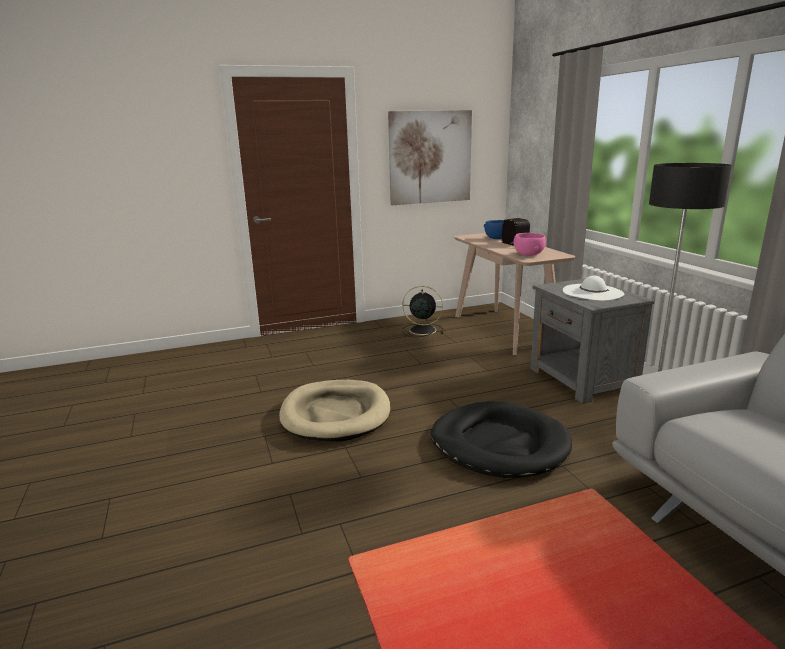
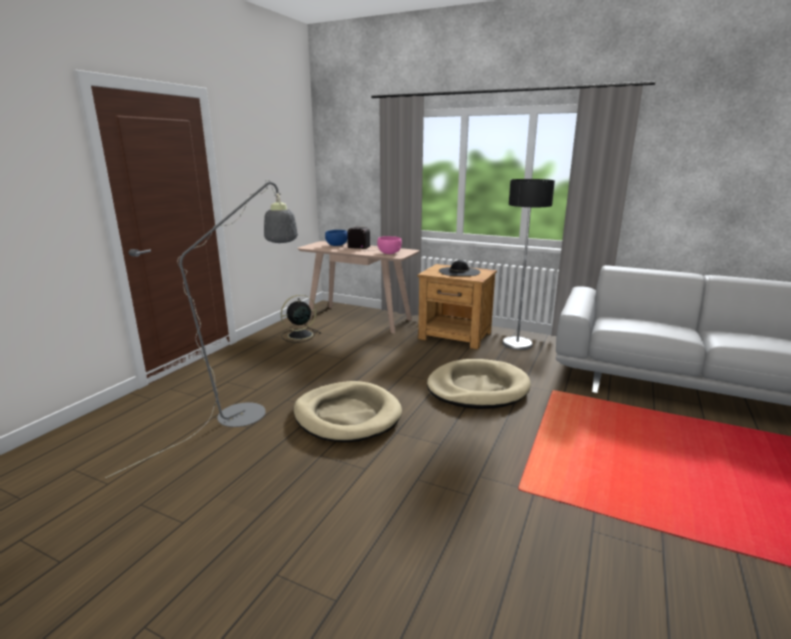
camera: 45 degrees left, 0 degrees up
(285, 379) = (252, 409): none -> grey floor lamp
(430, 157) = (269, 178): picture -> none
(499, 444) = (477, 388): black dog bed -> beige dog bed
(582, 380) = (455, 336): grey nightstand -> brown nightstand
(592, 292) = (459, 272): white hat -> black hat

